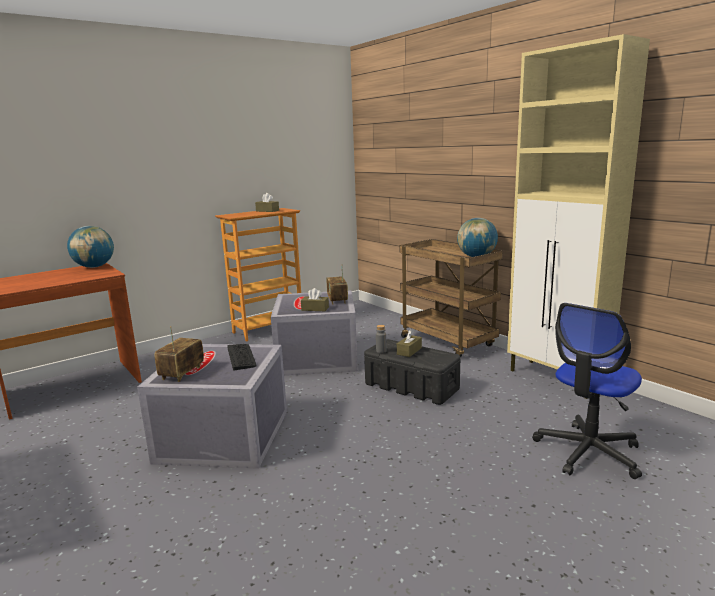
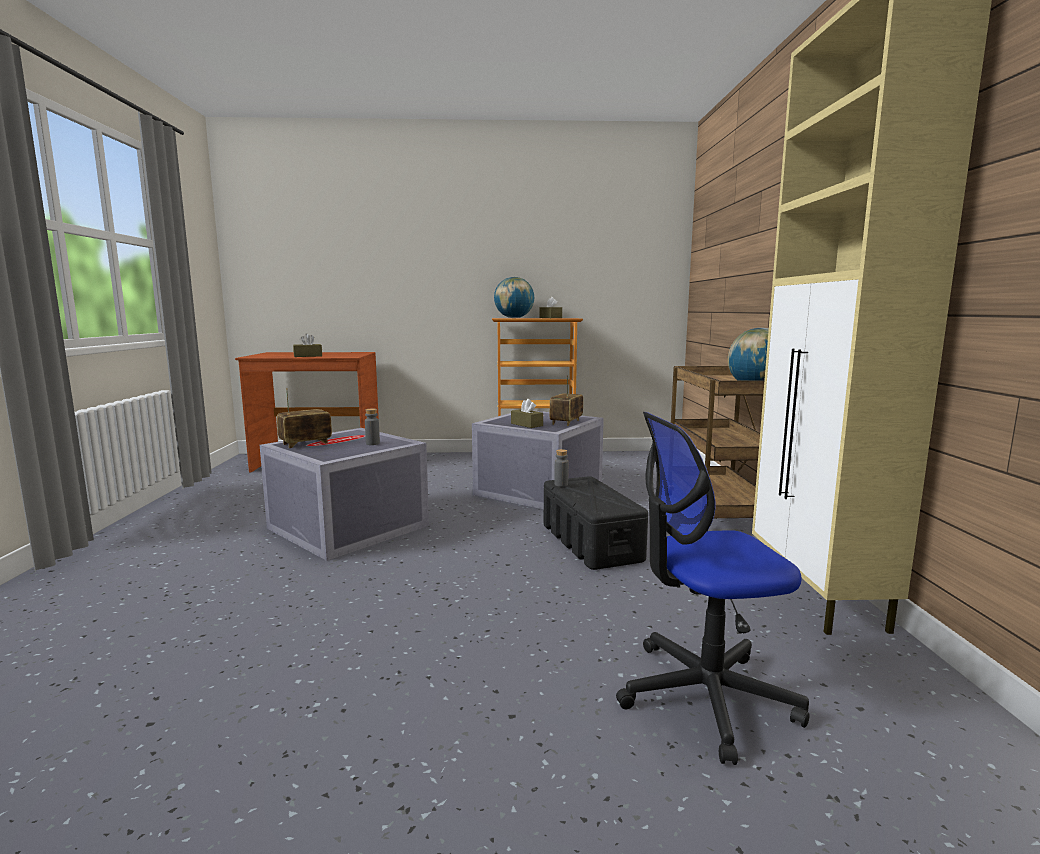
camera: 35 degrees right, 5 degrees down
(94, 267) = (357, 353): globe -> globe (514, 318)
(241, 357) = (372, 443): keyboard -> grey bottle
(409, 351) = (591, 492): brown tissue box -> brown tissue box (308, 356)

